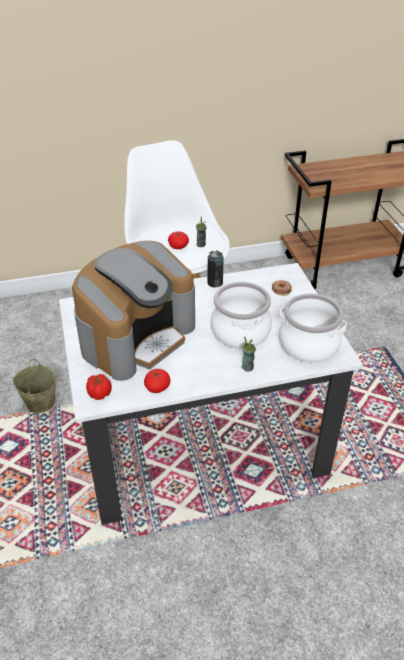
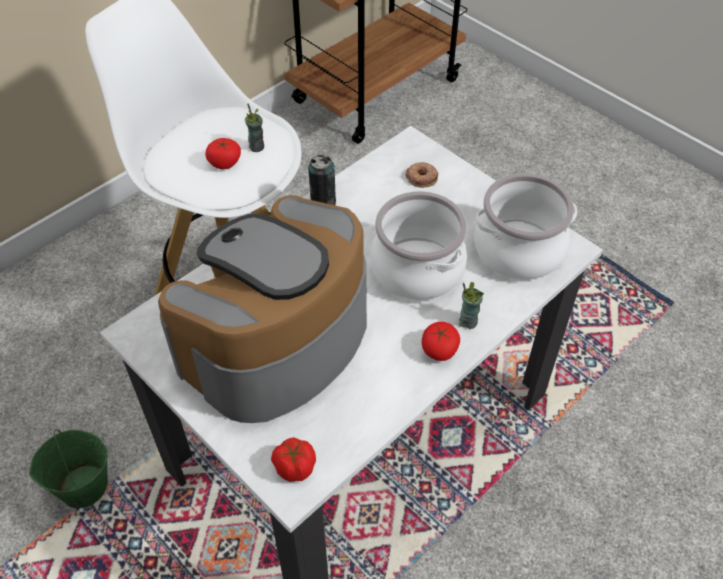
camera: 30 degrees left, 10 degrees up
(40, 403) = (83, 487): beige bucket -> green bucket
(137, 336) = (277, 343): coffee machine -> coffee machine turned 150 degrees counterclockwise
(157, 387) = (371, 414): tomato -> tomato (439, 349)

